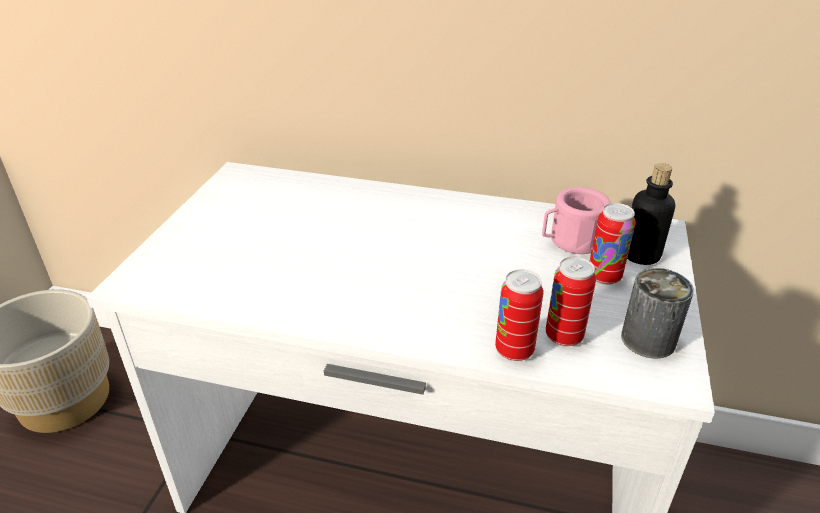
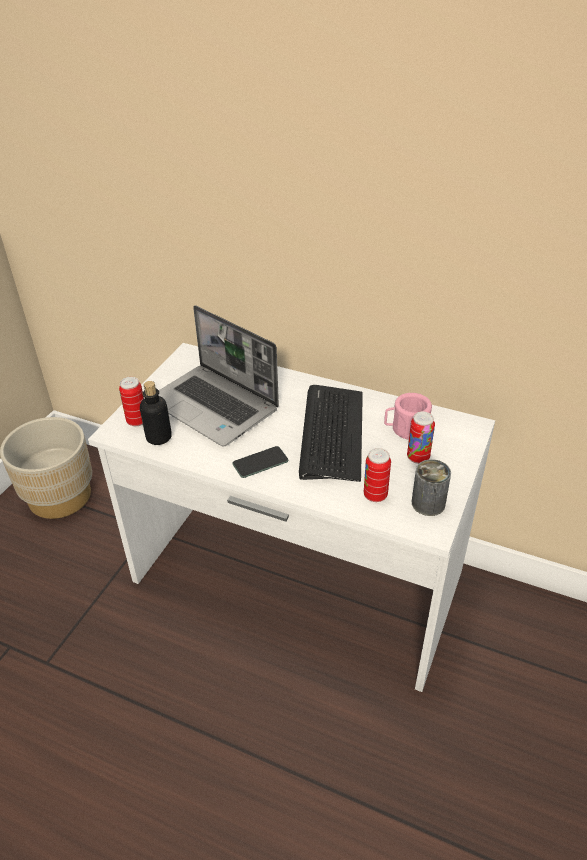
camera: 10 degrees right, 5 degrees up
(286, 235) = (215, 406): none -> laptop
(372, 306) = (260, 462): none -> phone
(467, 255) = (331, 433): none -> keyboard
(514, 350) = (341, 501): can -> can (137, 421)
(640, 255) = (450, 444): bottle -> bottle (159, 437)

